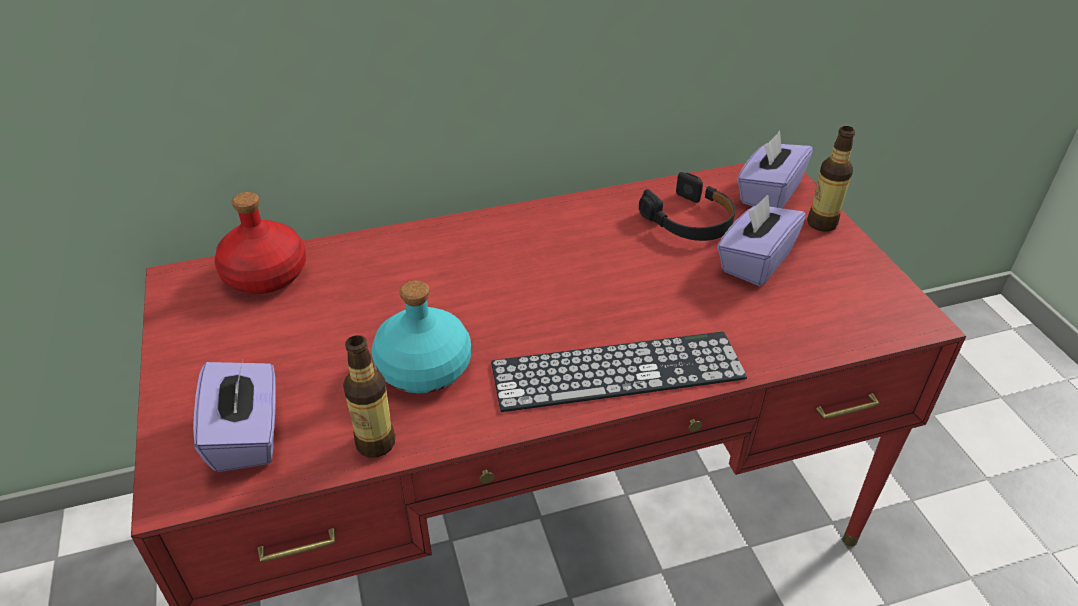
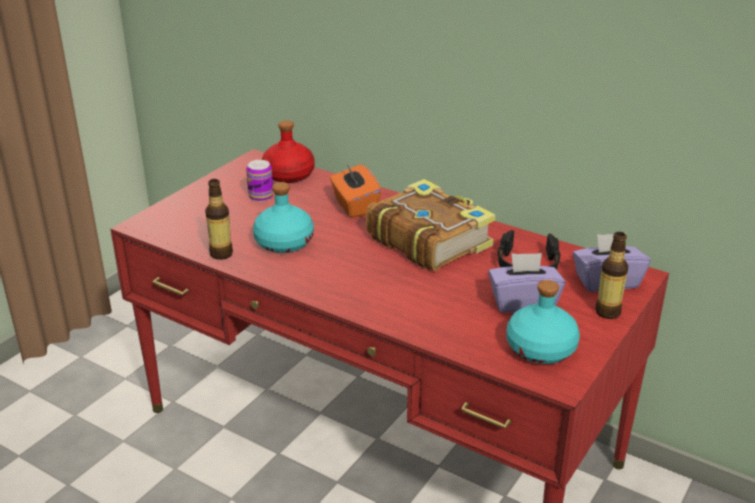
camera: 50 degrees right, 10 degrees down
(247, 435) = (188, 223): purple tissue box -> none
(281, 326) = (261, 196): none -> can
(419, 264) = (355, 206): none -> orange tissue box
(563, 253) = (428, 240): none -> book
(617, 371) = (357, 295): keyboard -> none
(849, 299) = (540, 349): none -> turquoise bottle

